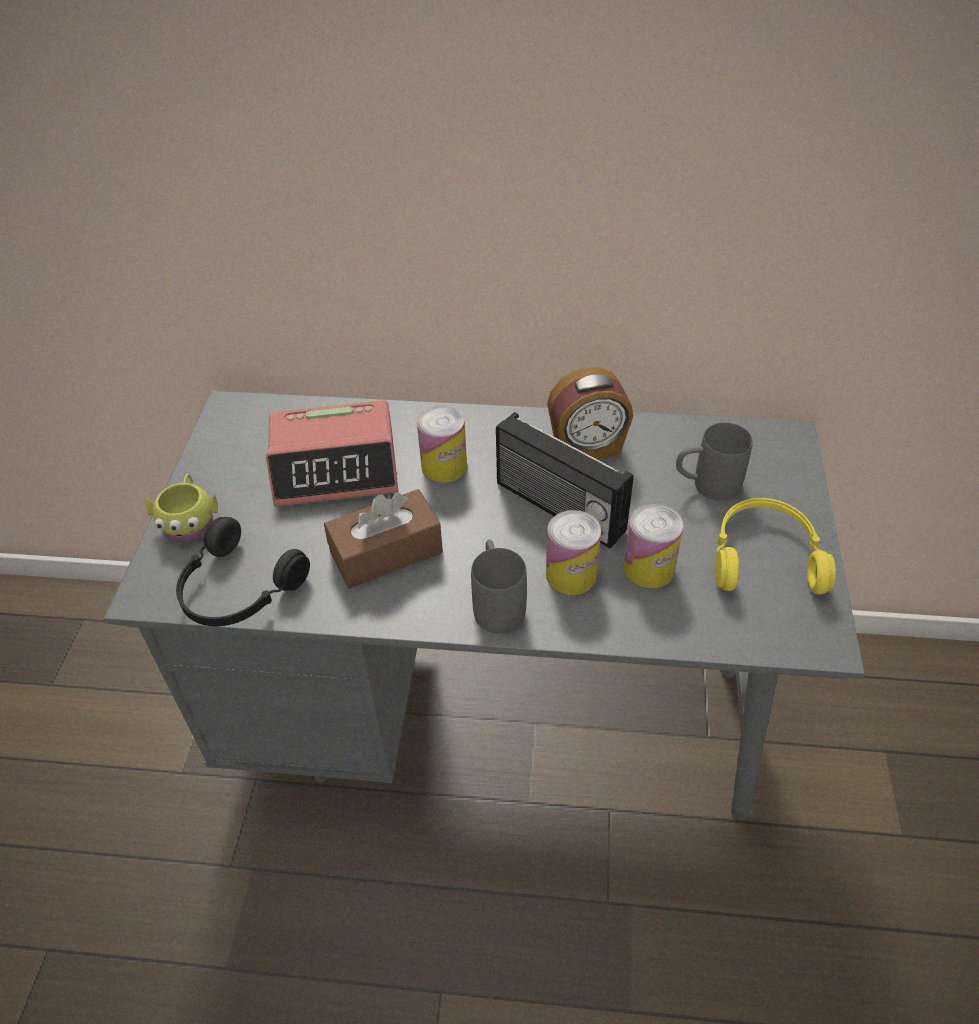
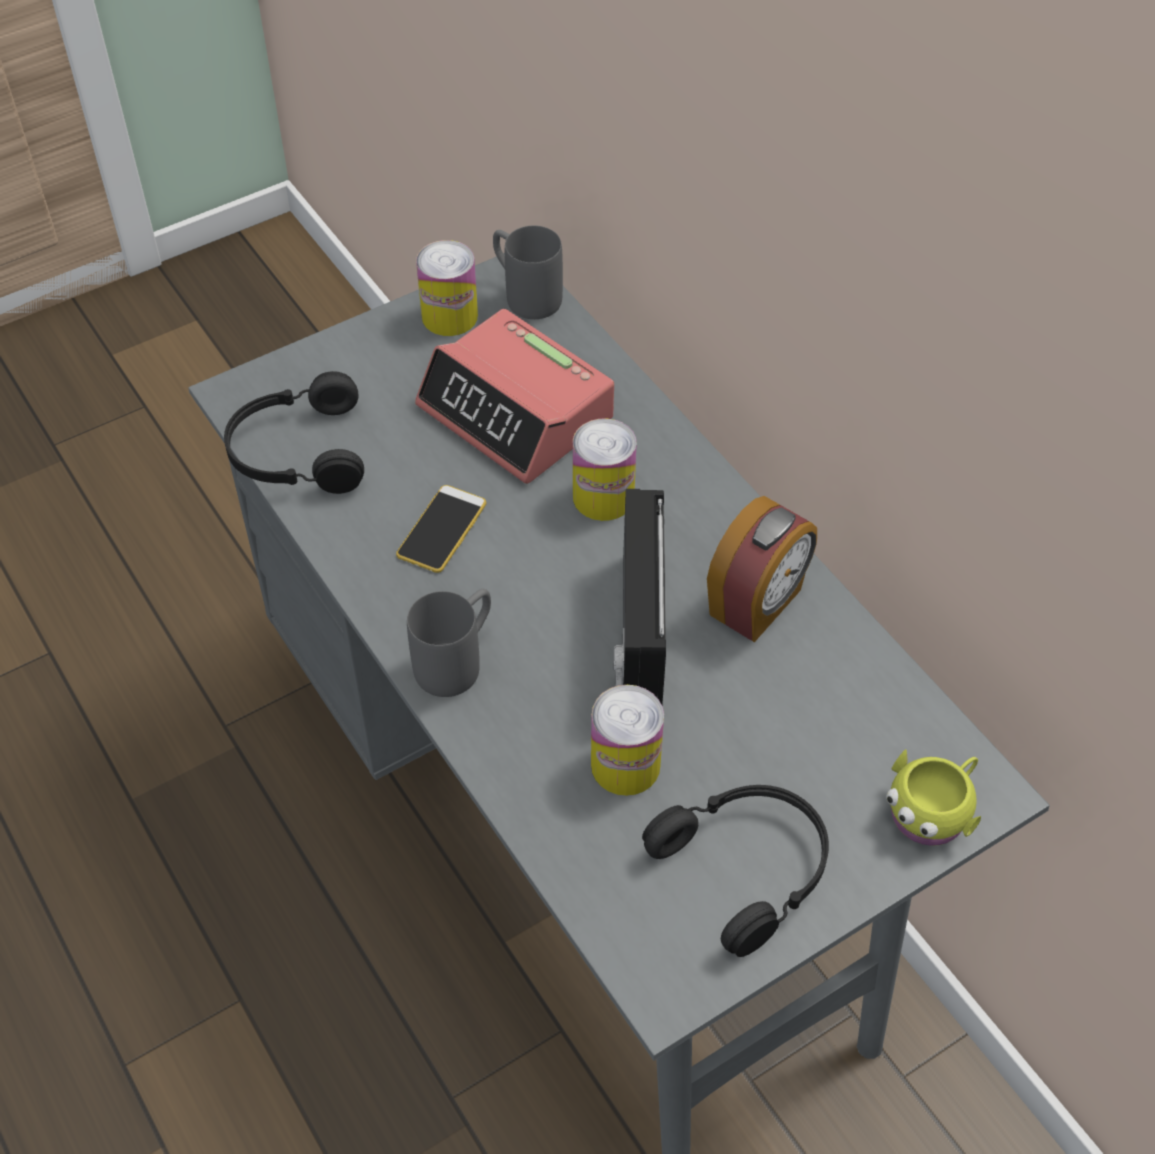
camera: 50 degrees right, 5 degrees up
(189, 521) = (344, 359): yellow mug -> yellow mug (932, 811)
(386, 552) = (441, 529): brown tissue box -> phone
(571, 575) = (552, 700): can -> can (449, 316)
(587, 449) = (757, 604): alarm clock -> alarm clock turned 90 degrees counterclockwise
(706, 485) = (810, 750): grey mug -> grey mug (524, 294)
(764, 556) = (747, 868): yellow headphones -> black headphones

